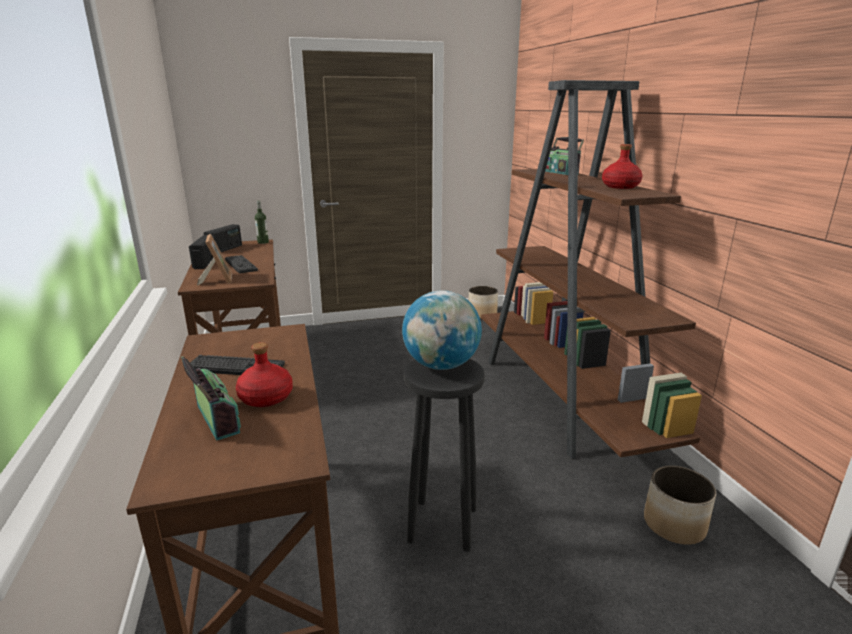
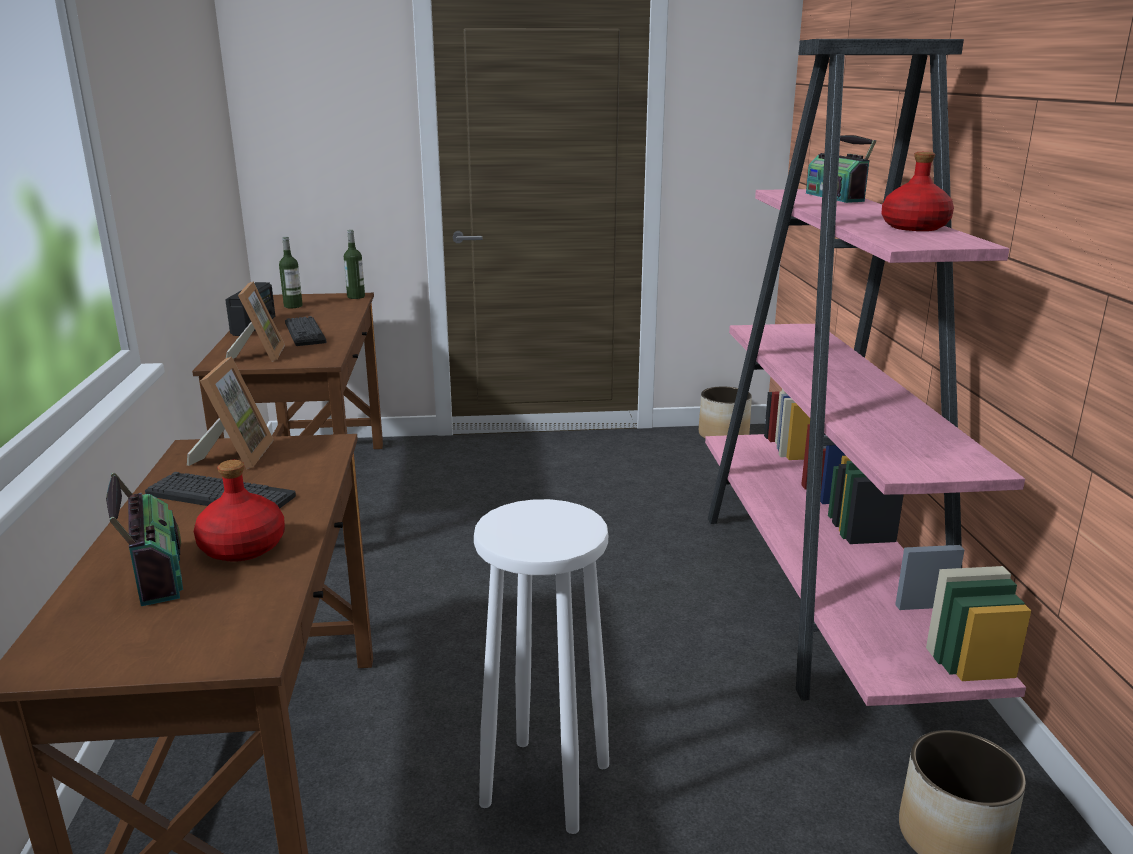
camera: 10 degrees right, 0 degrees up
(225, 249) = (293, 306): radio -> bottle
(232, 342) = (235, 455): none -> picture frame
(441, 365) = (540, 518): globe -> none
(442, 525) = (545, 785): black stool -> white stool
(563, 399) = (819, 594): brown bookcase -> pink bookcase

